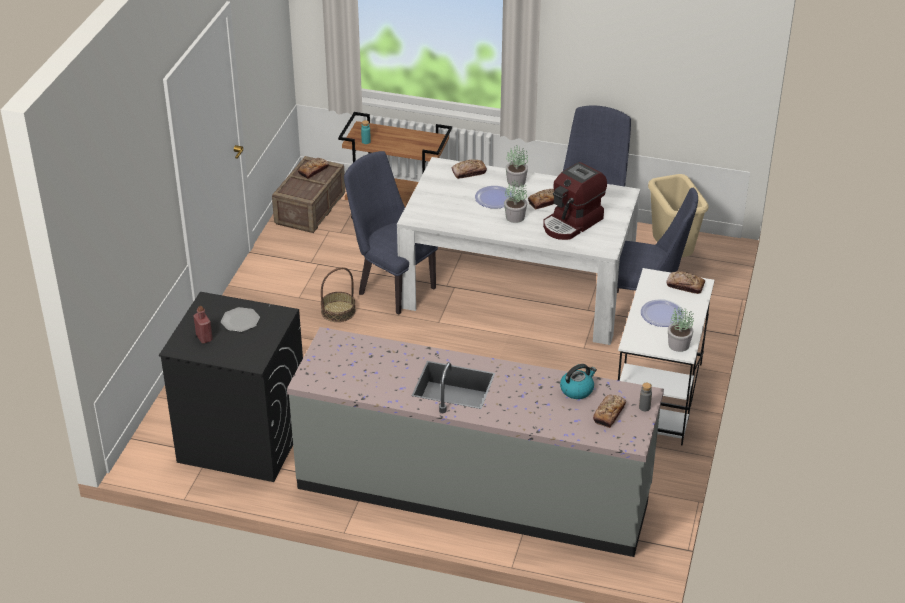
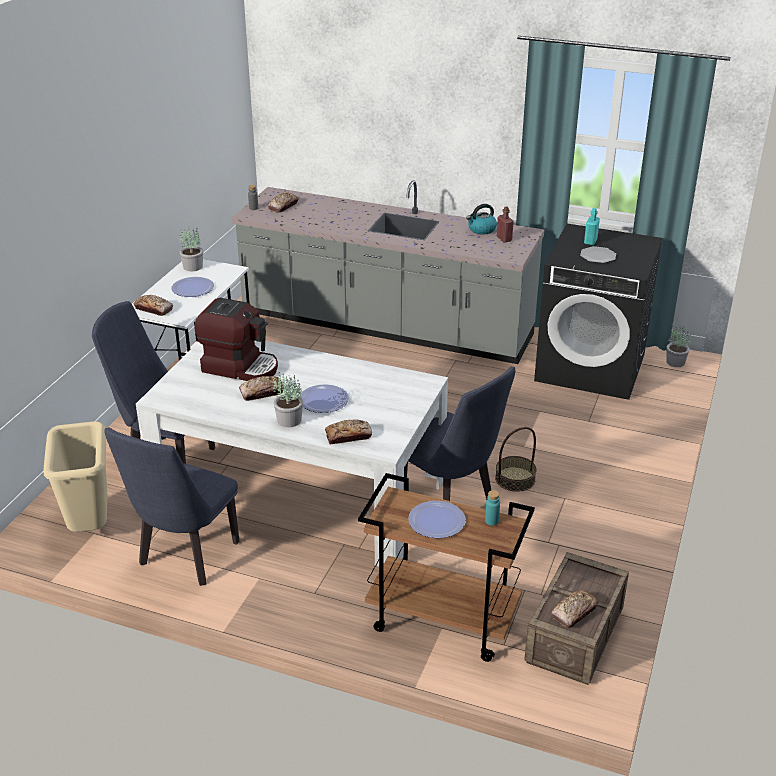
camera: 175 degrees left, 5 degrees down
(204, 337) = (626, 246): red bottle -> red bottle (504, 239)
(242, 343) = (590, 241): none -> turquoise bottle
(401, 140) = (437, 521): none -> plate
(515, 217) = (305, 377): potted plant -> potted plant (675, 362)
(572, 223) = (240, 367): coffee machine -> coffee machine turned 60 degrees clockwise
(577, 390) = (302, 219): kettle -> kettle (481, 230)

